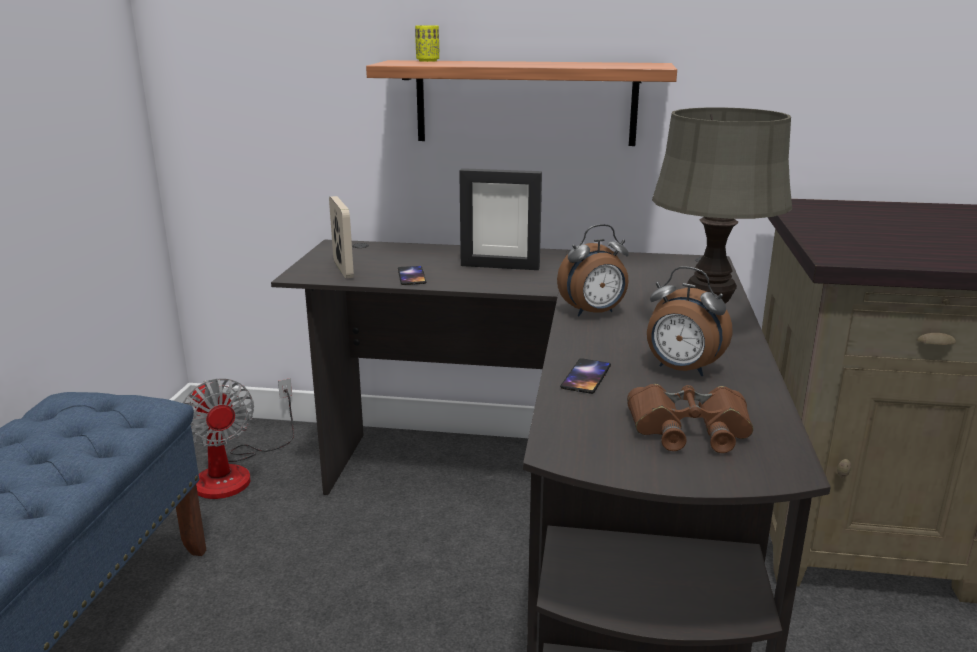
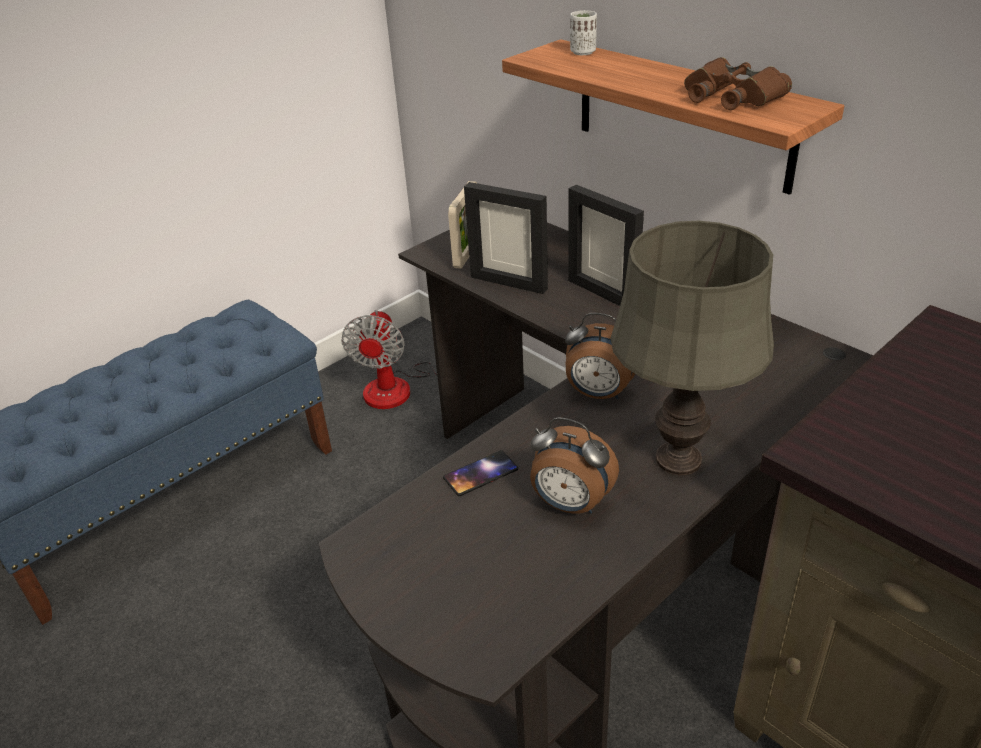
camera: 40 degrees right, 15 degrees up
(411, 276) = (509, 282): phone -> picture frame
(427, 61) = (583, 52): yellow cup -> white cup
(681, 370) = (570, 504): alarm clock -> alarm clock turned 45 degrees counterclockwise
(689, 429) = (475, 576): brown binoculars -> brown binoculars (731, 96)

